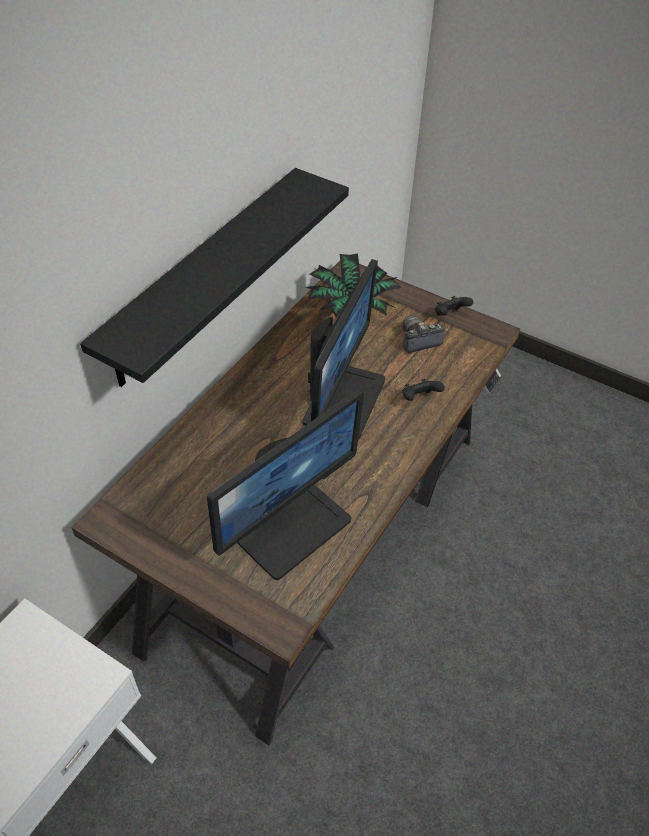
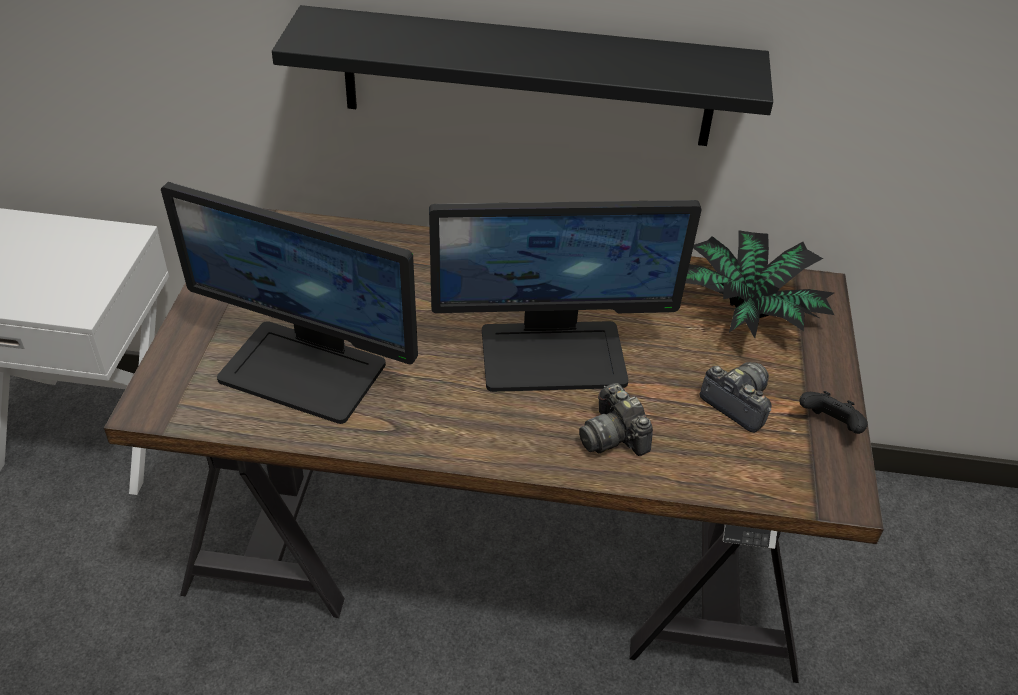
camera: 65 degrees right, 5 degrees down
(419, 399) = (613, 436): black game controller -> camera

